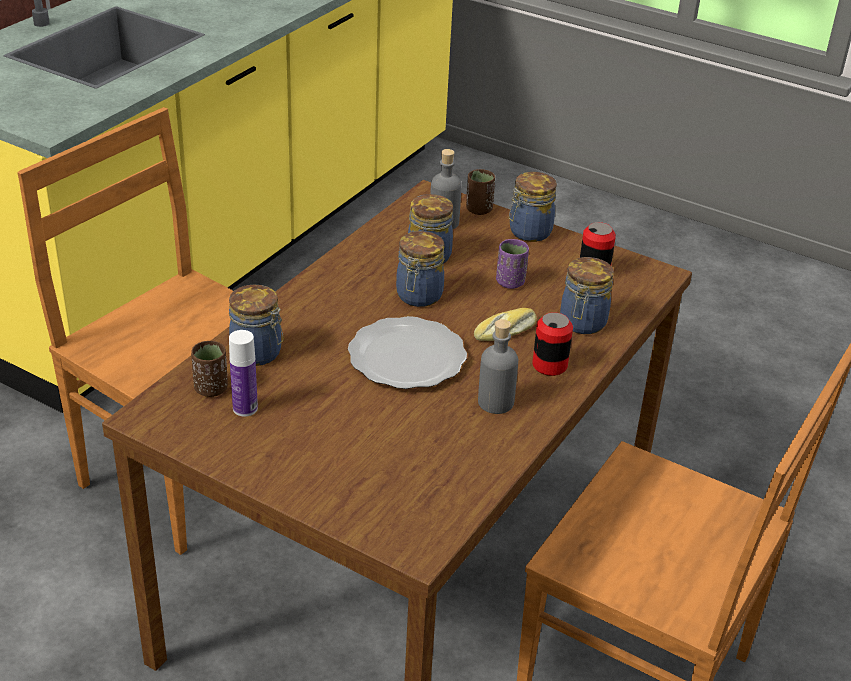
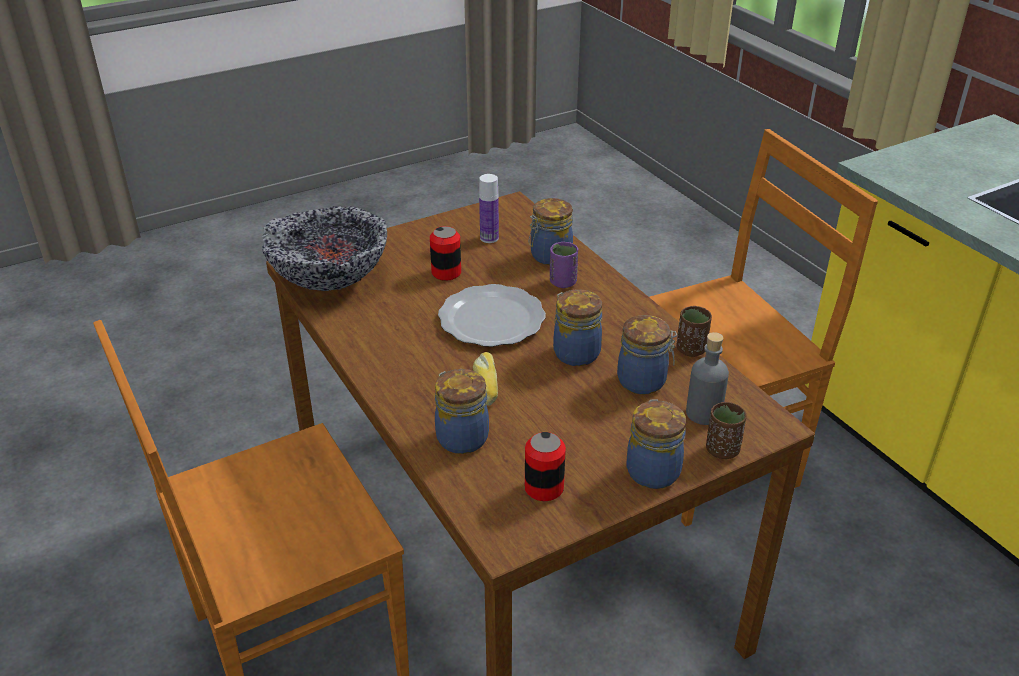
camera: 120 degrees right, 0 degrees up
(211, 389) = (522, 230): brown cup -> brown cup (691, 350)
(426, 502) = (329, 279): none -> bowl
(495, 402) = (398, 343): grey bottle -> none
(510, 282) = (562, 417): purple cup -> purple cup (563, 282)
(549, 365) = (418, 390): can -> can (446, 273)

